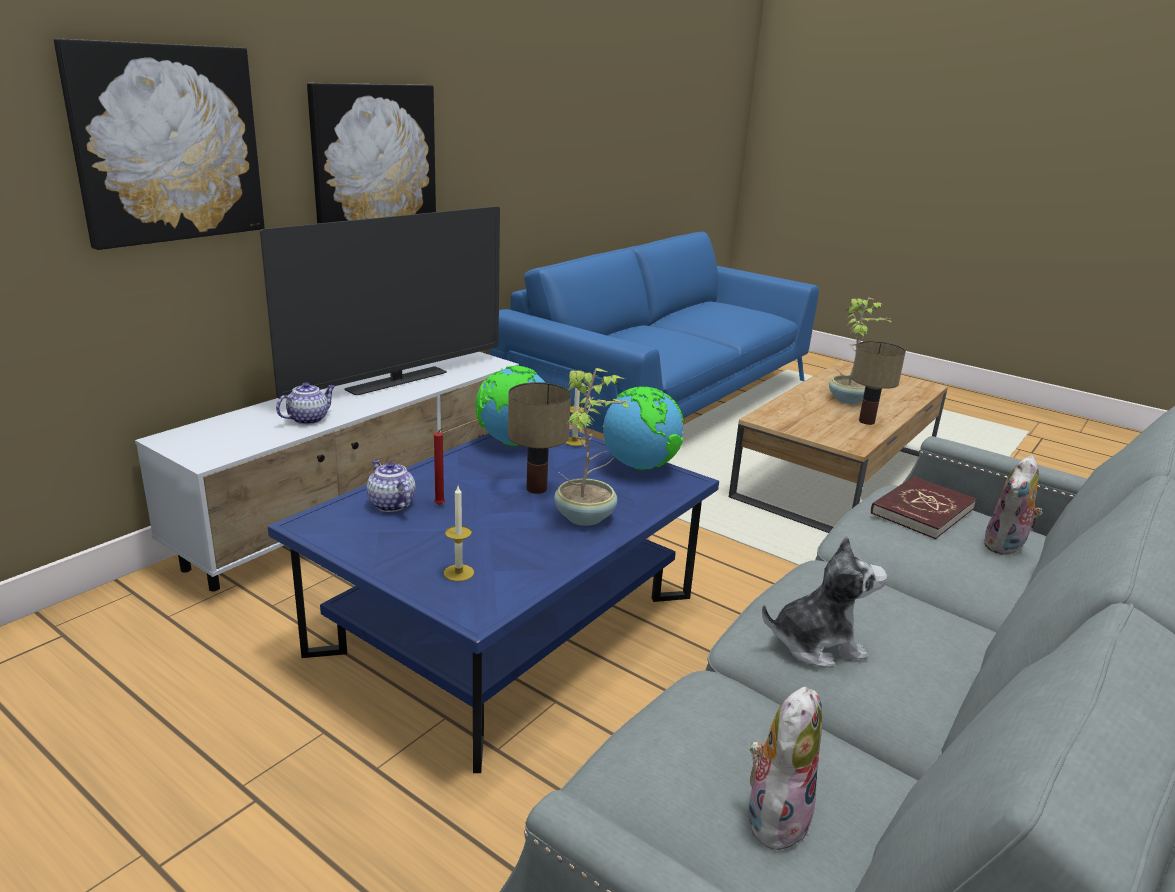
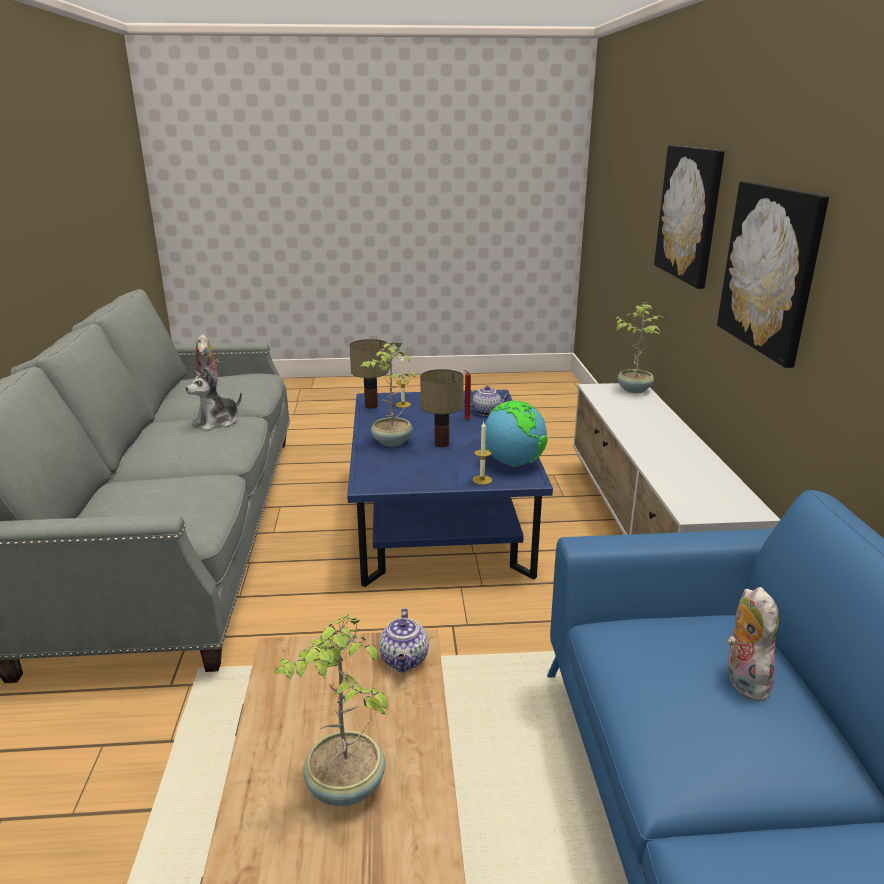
camera: 140 degrees right, 0 degrees up
(183, 437) = (634, 389): none -> potted plant
(308, 419) = (626, 417): teapot -> teapot (404, 660)
(397, 381) = (678, 459): television -> none
(640, 466) = (411, 481): globe -> none
(866, 421) = (287, 726): table lamp -> table lamp (371, 406)
(921, 511) = (176, 509): red book -> none
(1006, 547) = (107, 511): plush toy -> plush toy (742, 680)

